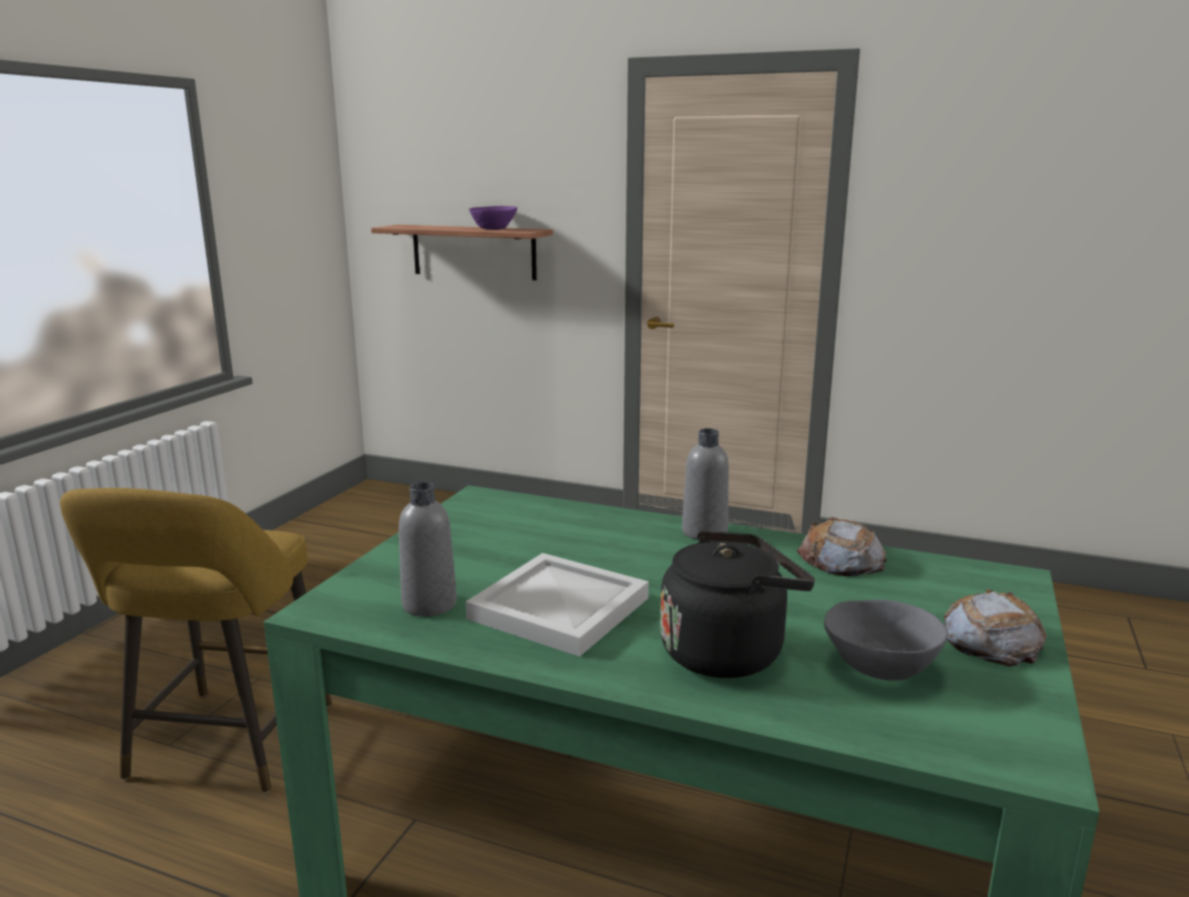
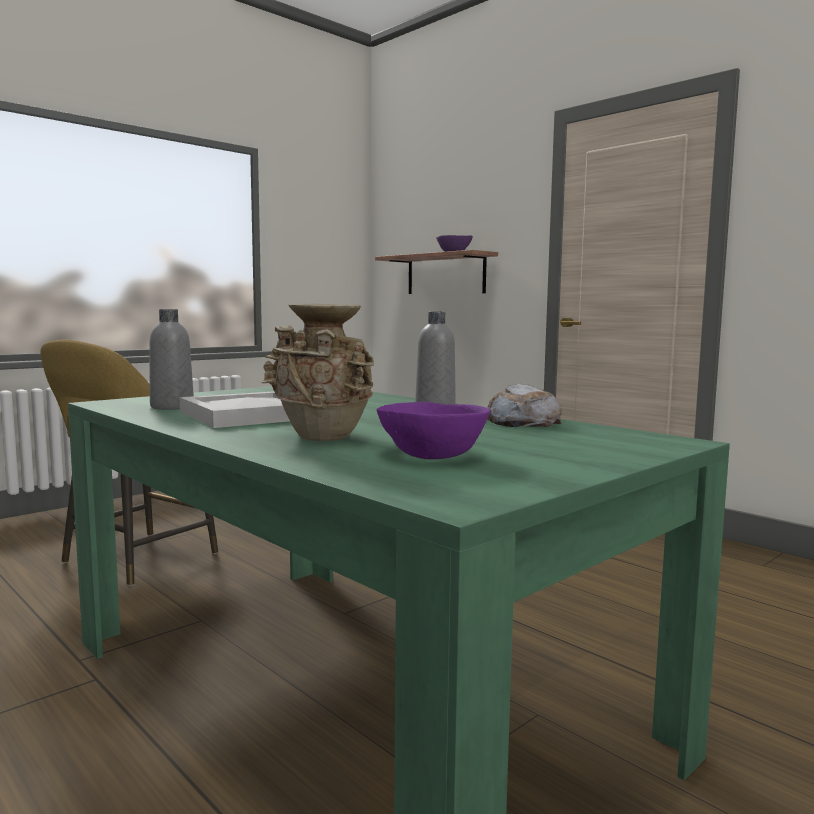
camera: 25 degrees right, 10 degrees down
(728, 652) = (323, 437): black kettle -> beige vase
(881, 666) = (433, 454): grey bowl -> purple bowl
(991, 640) = (572, 458): bread -> none

